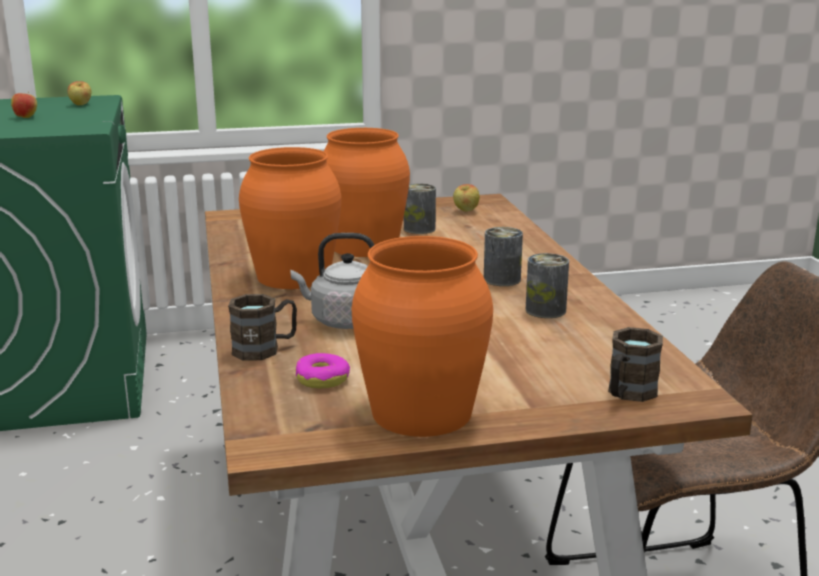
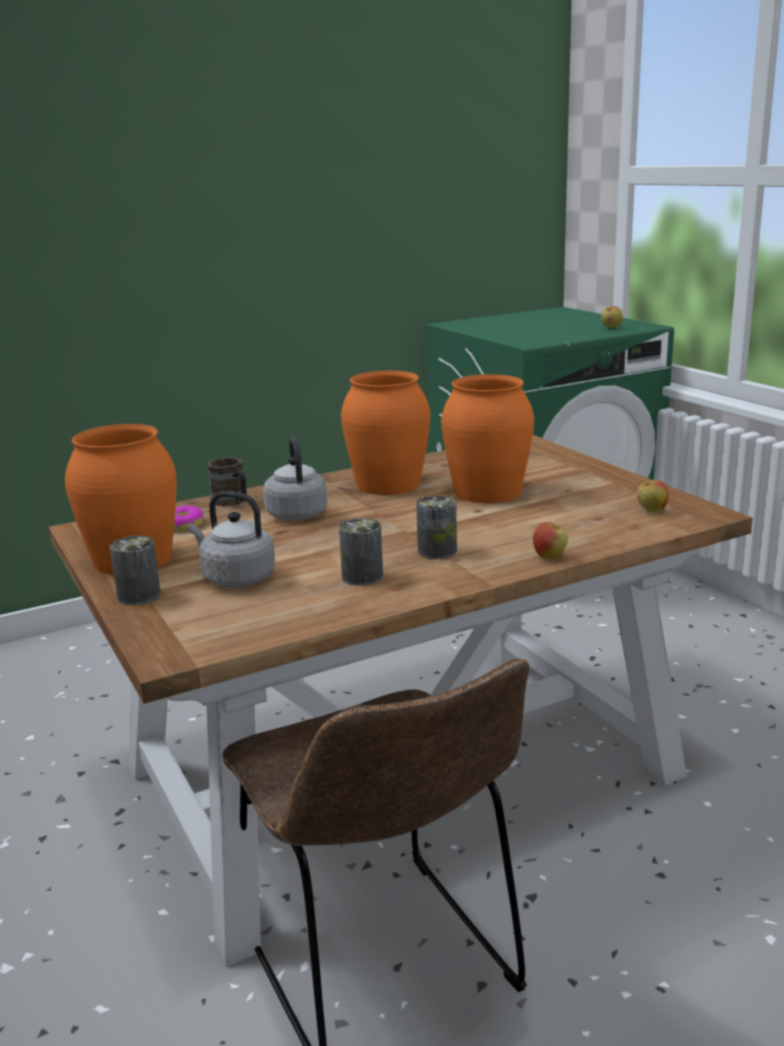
camera: 75 degrees right, 0 degrees up
(26, 117) = (546, 328): apple -> apple (550, 557)
(419, 229) = (563, 502): can -> can (139, 596)
(517, 361) = (235, 578): none -> grey kettle
(628, 394) = (174, 625): brown mug -> none

